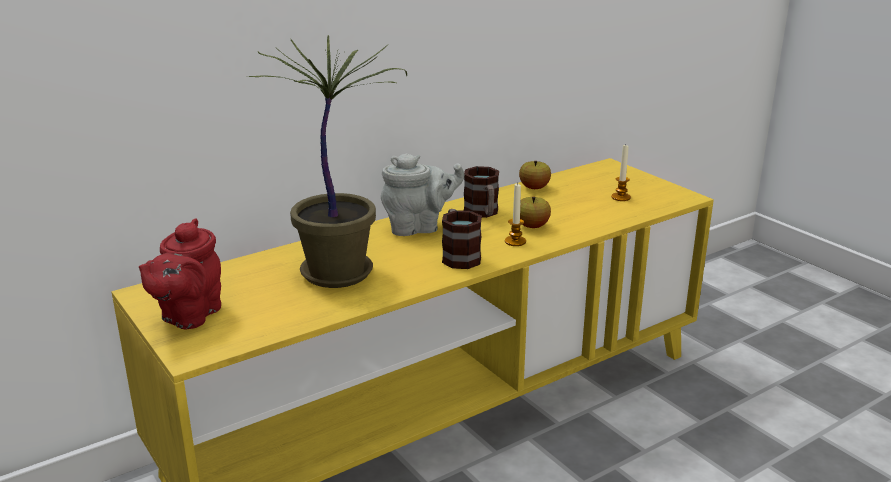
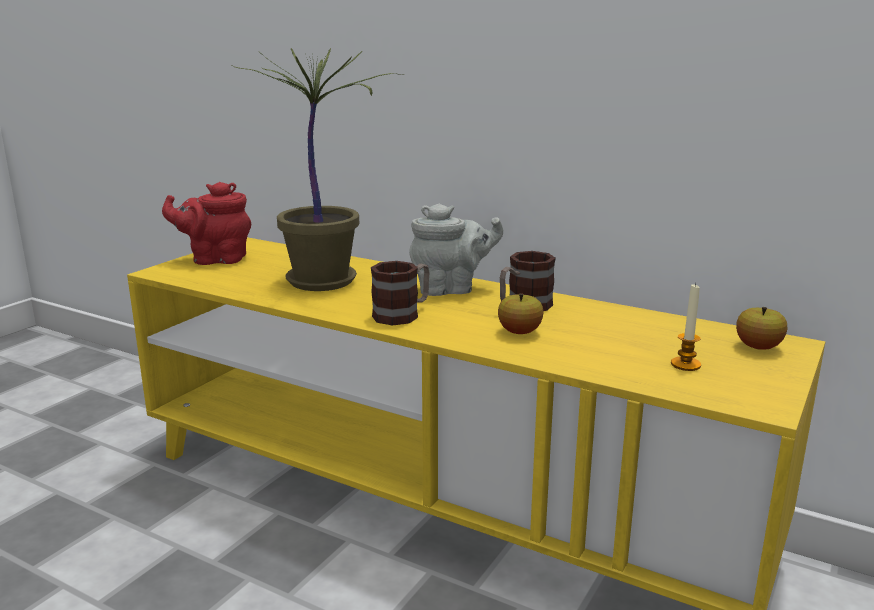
camera: 65 degrees right, 5 degrees down
(419, 228) = (451, 289): grey teapot -> grey teapot turned 60 degrees counterclockwise
(515, 241) = (467, 331): candle -> none
(534, 188) = (635, 317): apple -> apple (758, 347)

